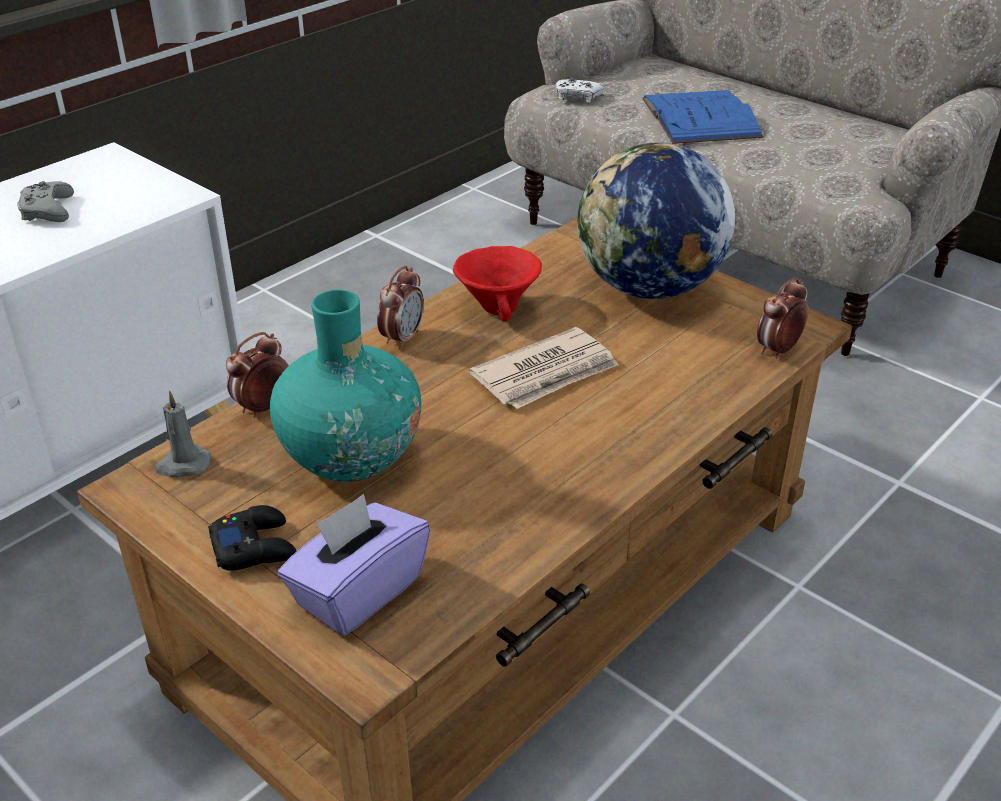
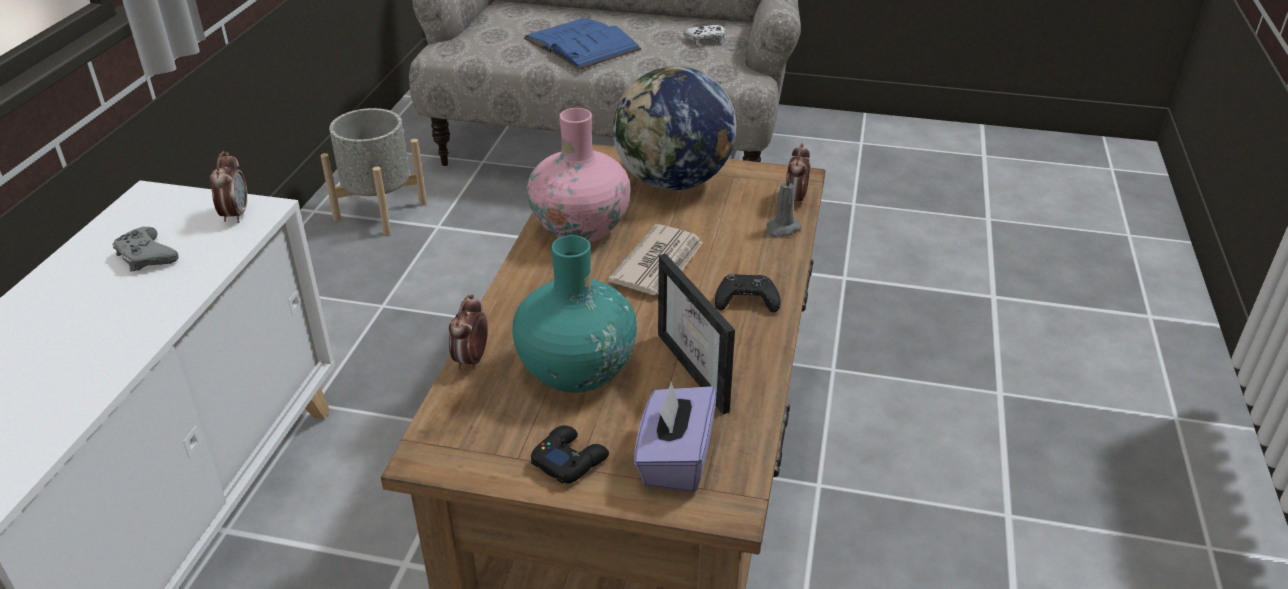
camera: 30 degrees left, 0 degrees up
(183, 465) = (451, 424): grey candle -> grey candle (782, 229)
(402, 338) = (529, 273): alarm clock -> alarm clock (235, 215)
(436, 252) = (380, 211): none -> grey planter
(486, 506) = (705, 369): none -> picture frame
(499, 309) = (580, 229): red bowl -> pink vase
(577, 96) = (470, 48): white game controller -> white game controller (706, 40)
(607, 446) = (746, 300): none -> black game controller

